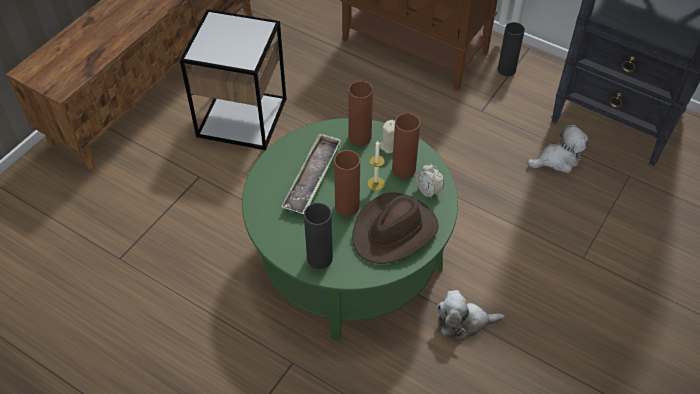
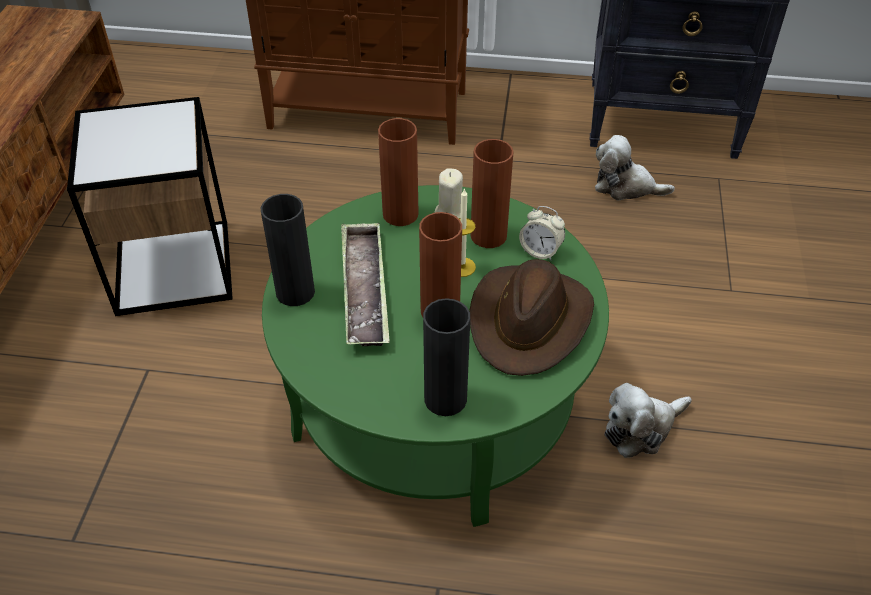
camera: 25 degrees left, 5 degrees down
(506, 70) = (499, 104): black vase -> black vase (295, 292)
(557, 159) = (625, 186): plush toy -> plush toy turned 120 degrees counterclockwise

